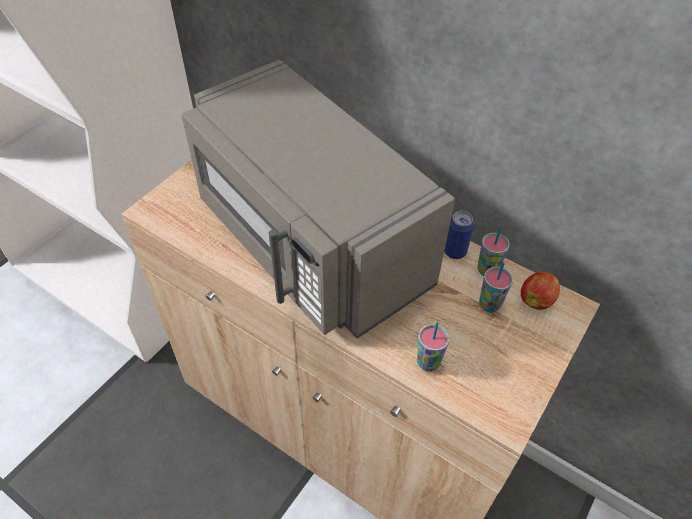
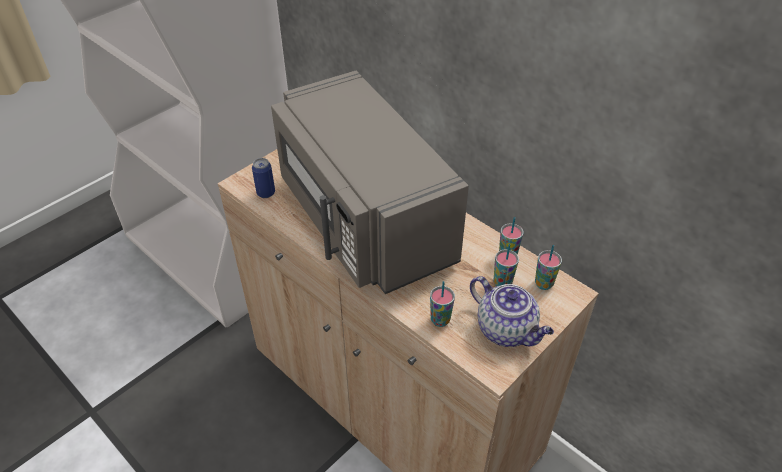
camera: 10 degrees right, 5 degrees down
(454, 251) = (483, 239): can -> can (266, 193)
(509, 365) = (507, 330): none -> teapot
(536, 300) = (543, 284): apple -> cup

